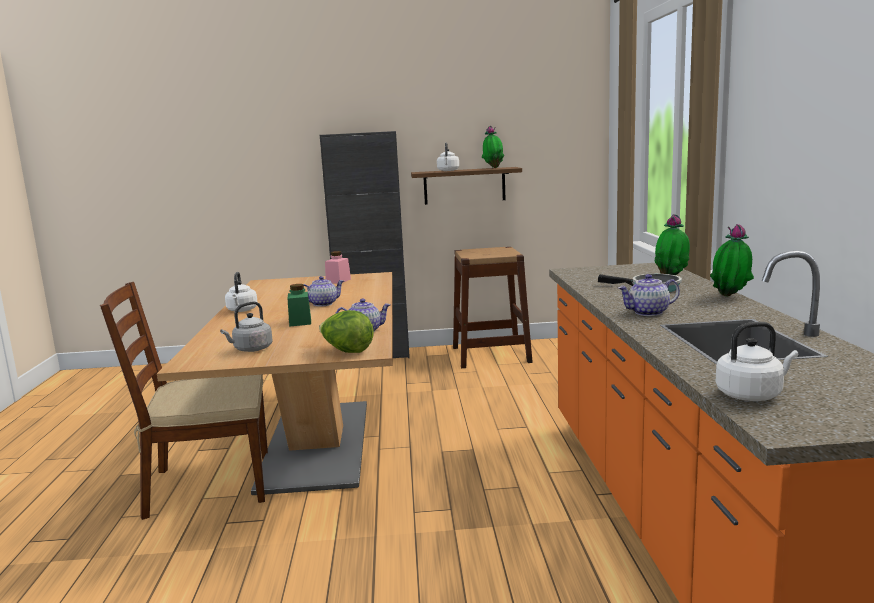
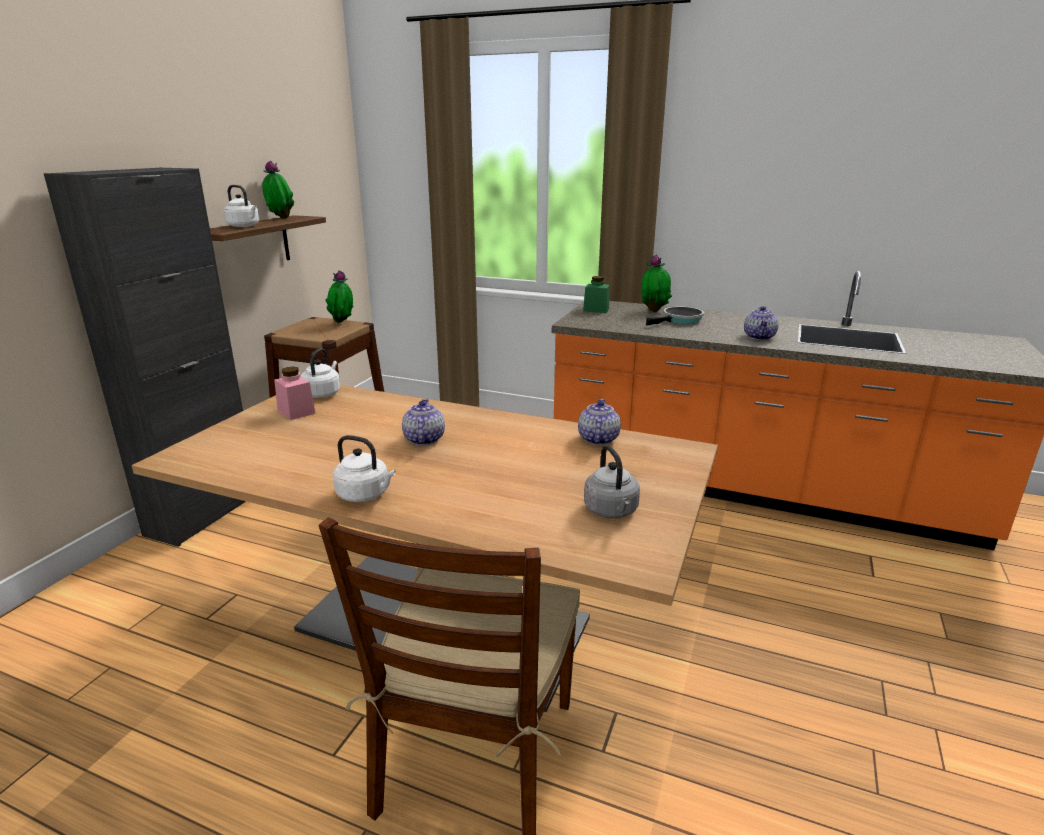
camera: 65 degrees left, 10 degrees up
(300, 322) = (503, 465): green jar -> green jar (596, 310)
(346, 351) = (674, 459): lettuce -> none
(730, 297) = (732, 314): potted plant -> potted plant (342, 322)
(751, 395) = (974, 361): white kettle -> white kettle (323, 393)

